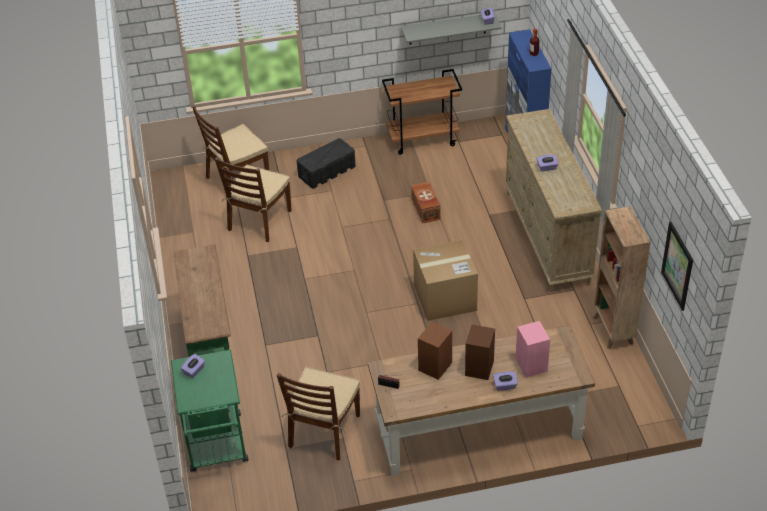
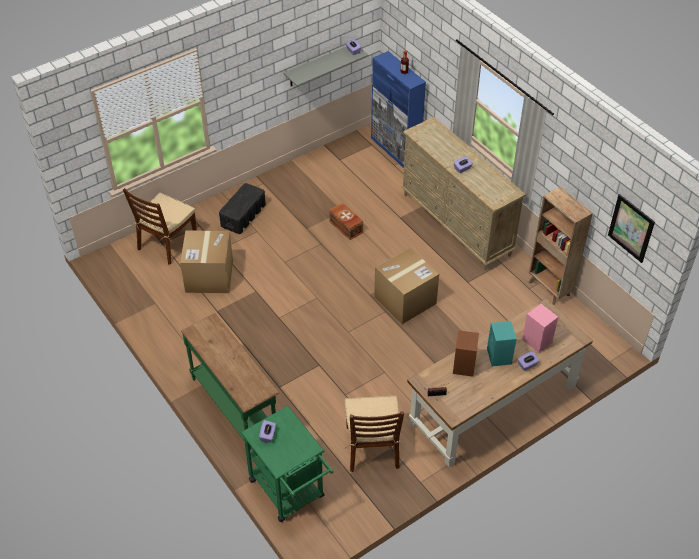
camera: 25 degrees left, 5 degrees up
(259, 221) = (209, 276): brown chair -> cardboard box
(423, 139) = (309, 165): brown cart -> none
(479, 368) = (499, 357): brown speaker -> turquoise speaker

